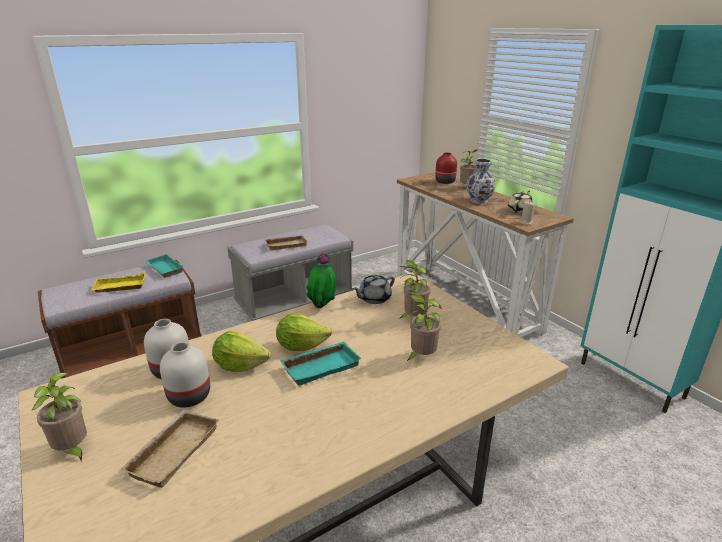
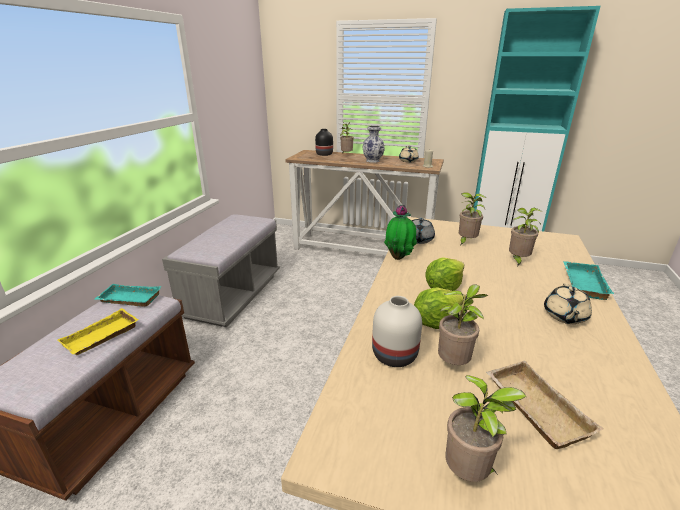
camera: 40 degrees left, 0 degrees up
(190, 397) = (454, 364): white vase -> potted plant
(286, 244) = (228, 238): beige tray -> none
(321, 366) = (483, 293): turquoise tray -> turquoise tray (581, 283)
(342, 419) = (564, 316): none -> beige teapot
(445, 181) = (324, 154): red vase -> black vase

